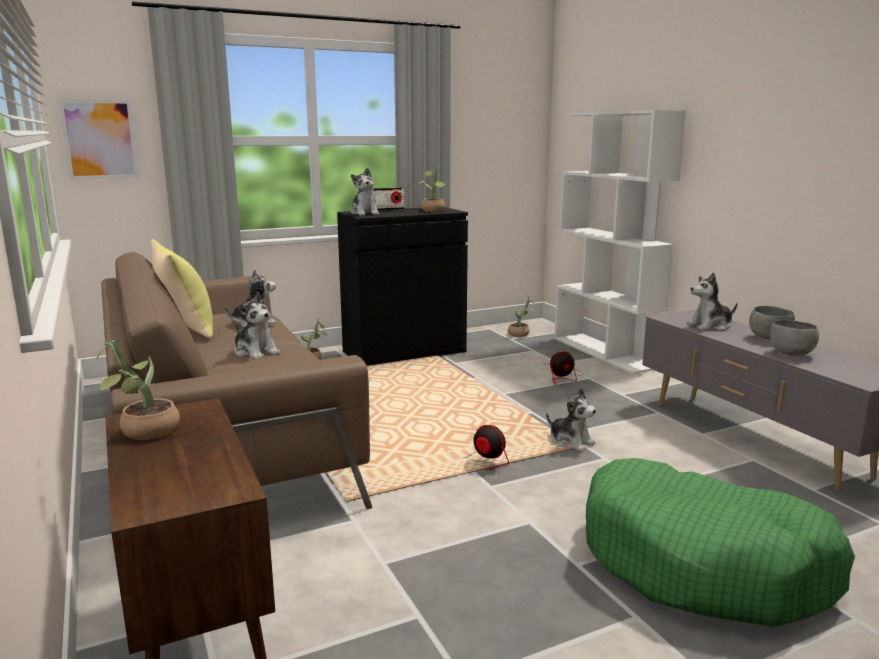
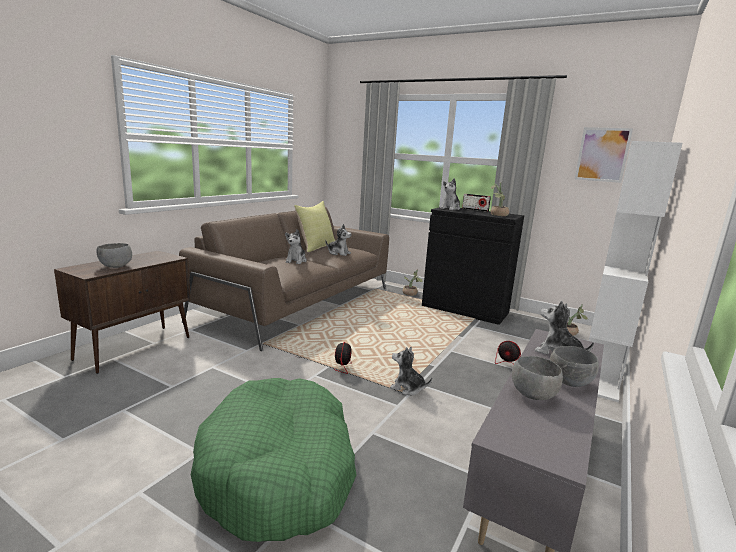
camera: 55 degrees right, 0 degrees up
(100, 139) = (343, 151): picture -> picture (602, 154)
(143, 432) = (143, 256): potted plant -> none
(198, 462) = (115, 266): none -> grey bowl
(571, 442) = (407, 388): plush toy -> plush toy turned 105 degrees clockwise

